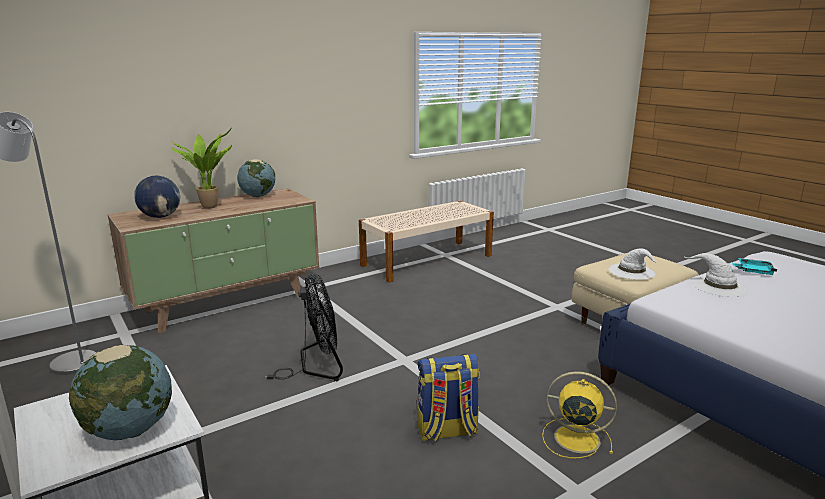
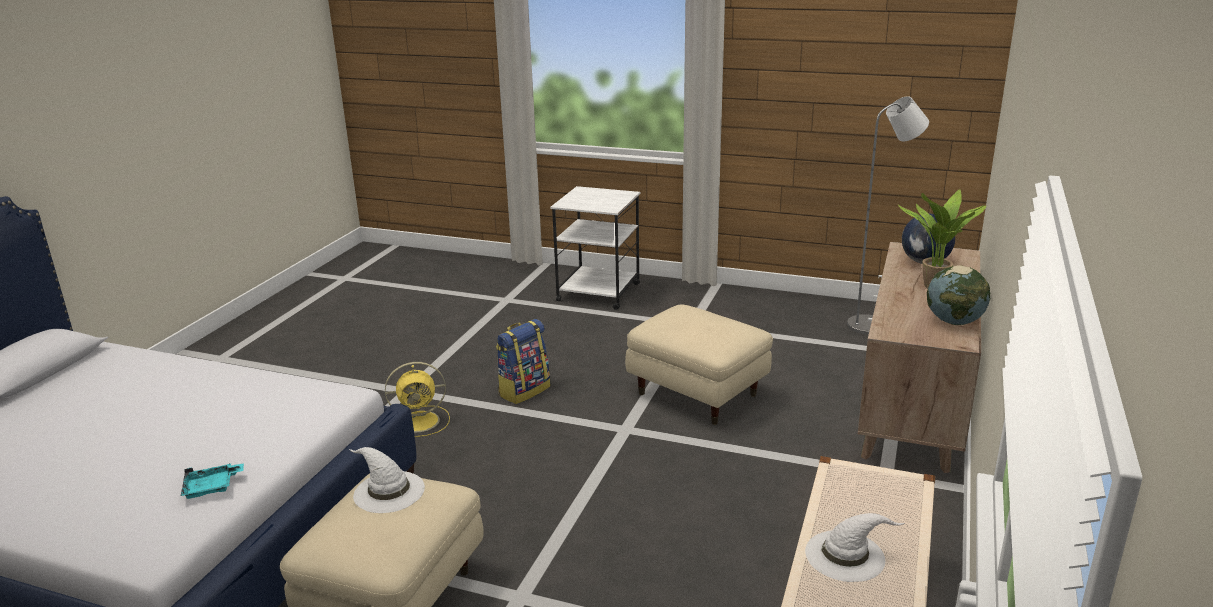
camera: 145 degrees right, 5 degrees up
(130, 430) = (578, 199): globe -> none
(315, 362) = (698, 395): black fan -> beige ottoman
(718, 286) = (274, 436): white hat -> white hat (846, 555)

